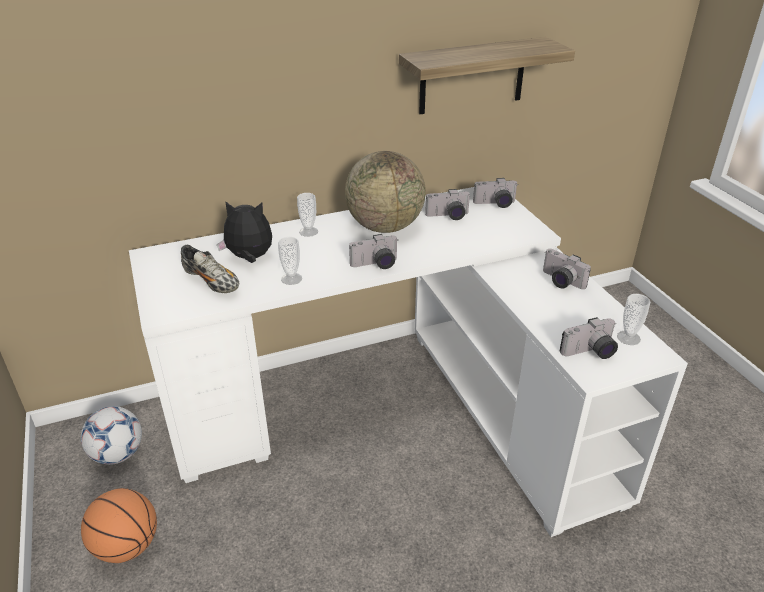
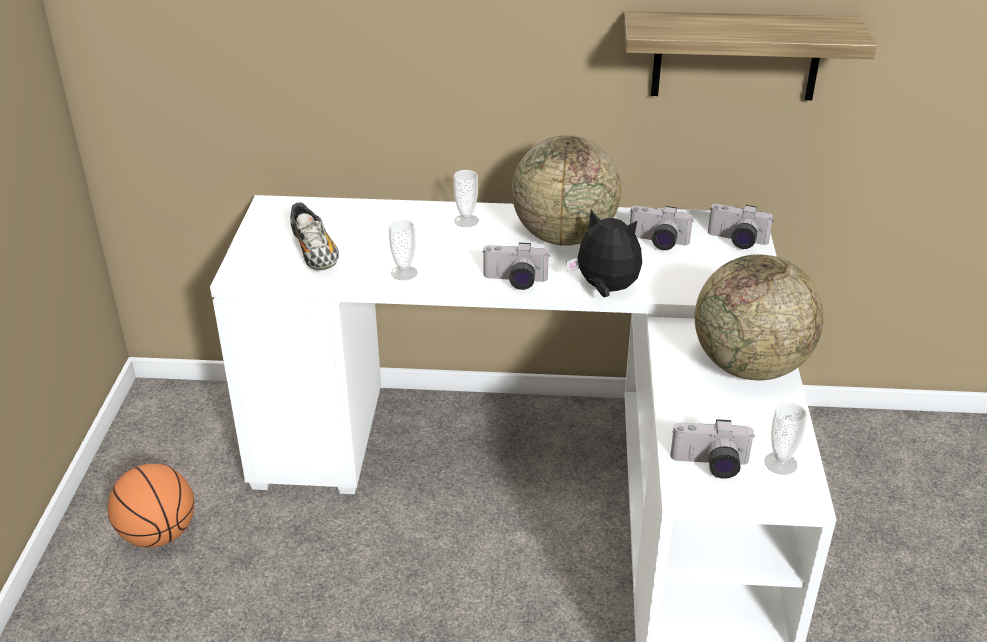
camera: 25 degrees right, 0 degrees up
(118, 454) = (200, 434): football -> none
(249, 258) = (375, 236): plush toy -> plush toy (605, 289)
(560, 281) = (750, 366): camera -> globe

